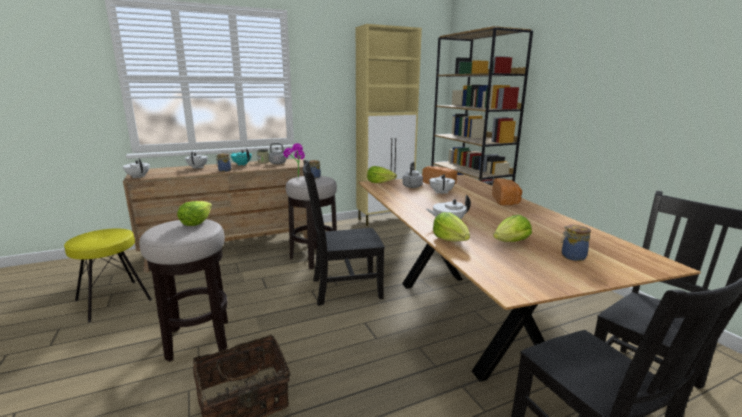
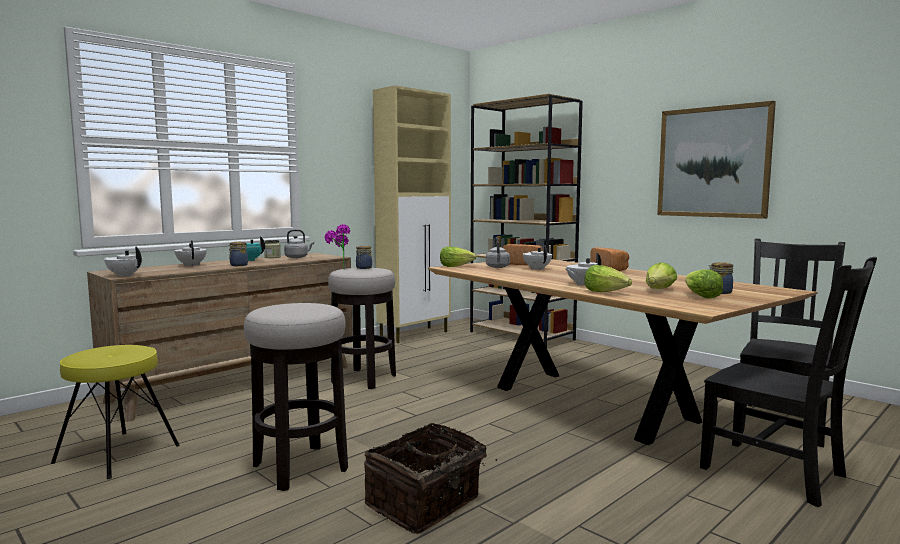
camera: 20 degrees left, 10 degrees down
(196, 222) = (304, 303): lettuce -> lettuce (700, 296)
(343, 289) = (433, 400): black chair -> none
(647, 96) = (713, 162): none -> picture

